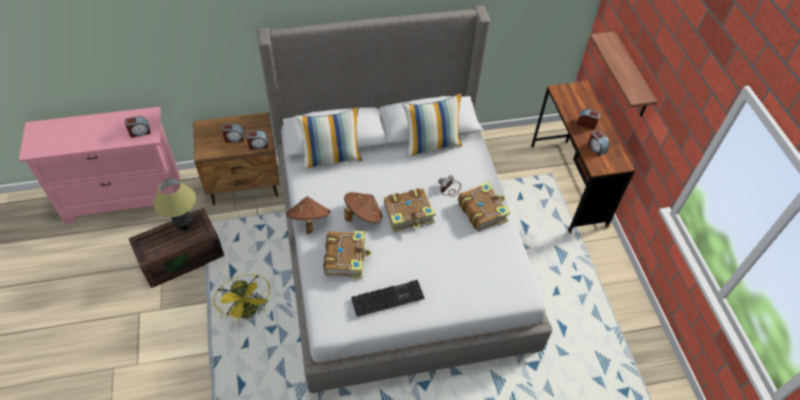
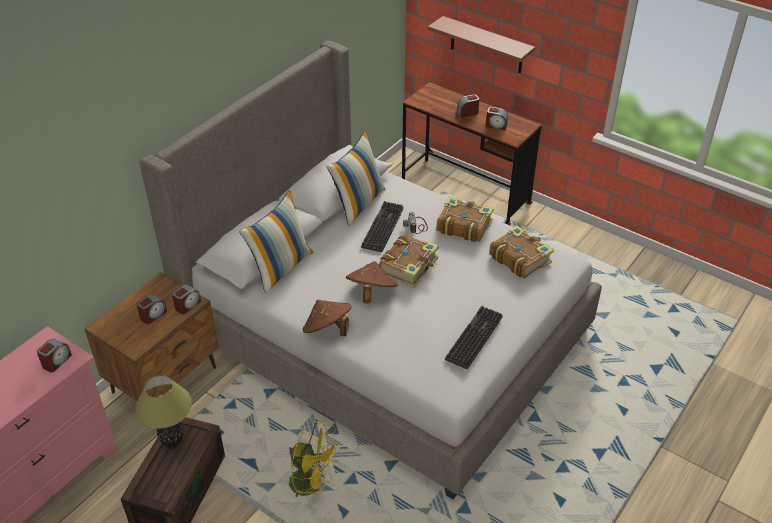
camera: 40 degrees left, 10 degrees down
(346, 258) = (400, 333): book -> book (519, 258)
(426, 172) = (381, 226): none -> keyboard

